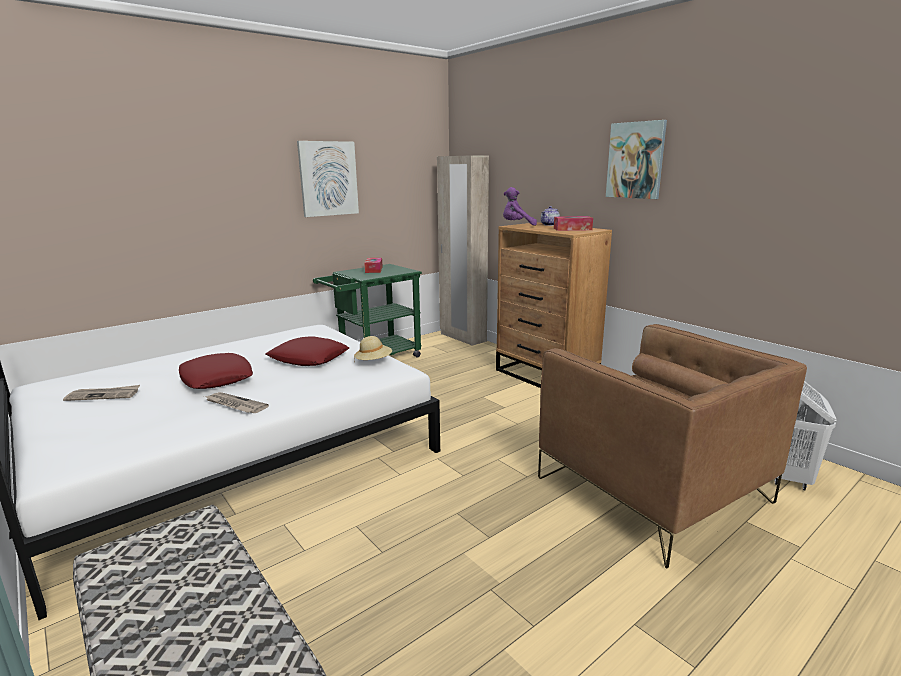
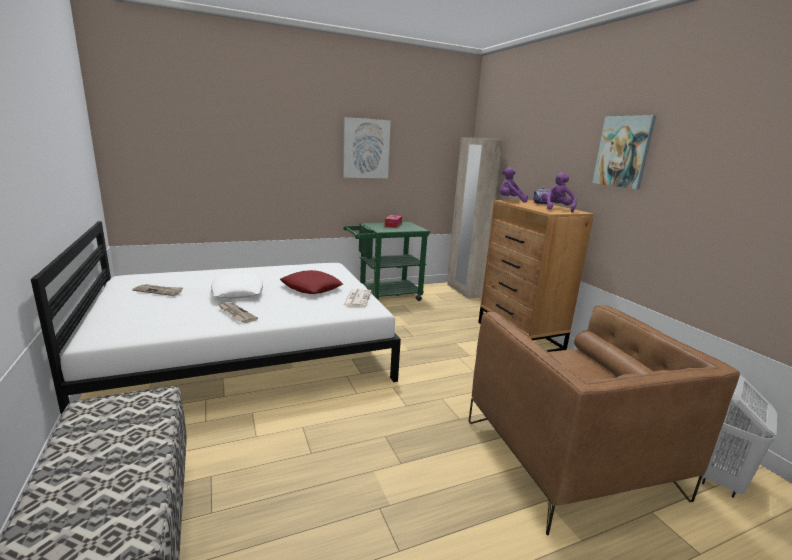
camera: 15 degrees right, 0 degrees up
(216, 378) = (237, 291): red pillow -> white pillow
(374, 362) = (357, 298): beige hat -> newspaper
(572, 229) = (556, 209): tissue box -> purple plush toy

